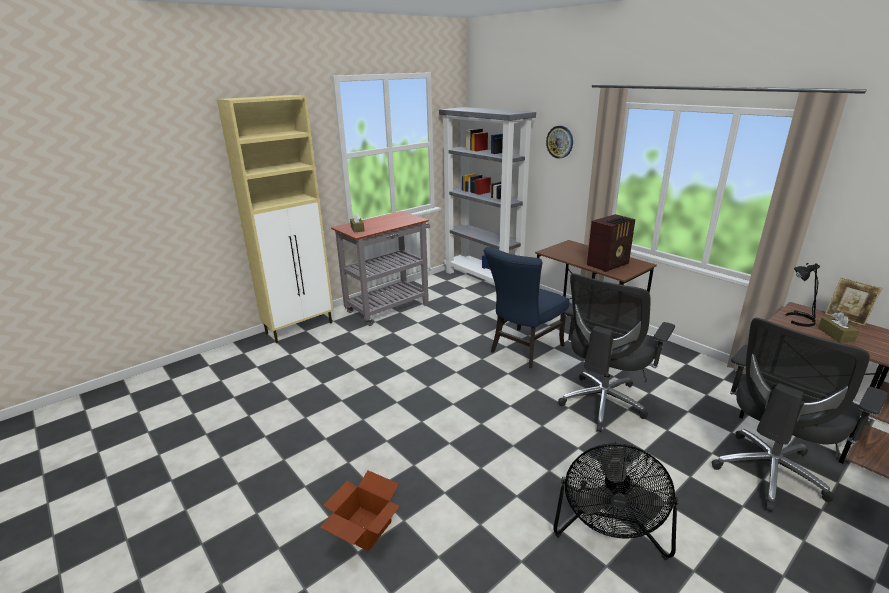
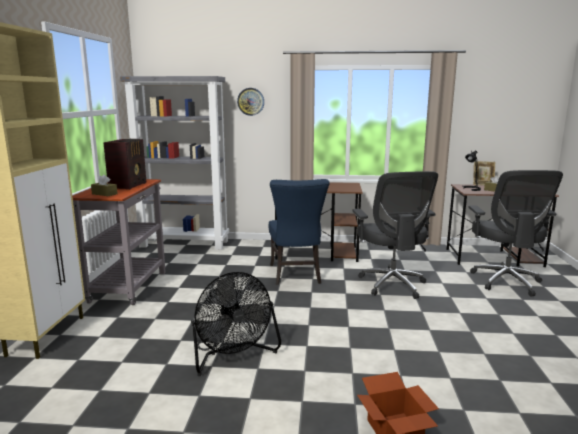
camera: 45 degrees left, 10 degrees down
(605, 528) = (500, 340): black fan -> black fan (229, 356)
(609, 264) = (335, 187): radio -> radio (129, 185)

